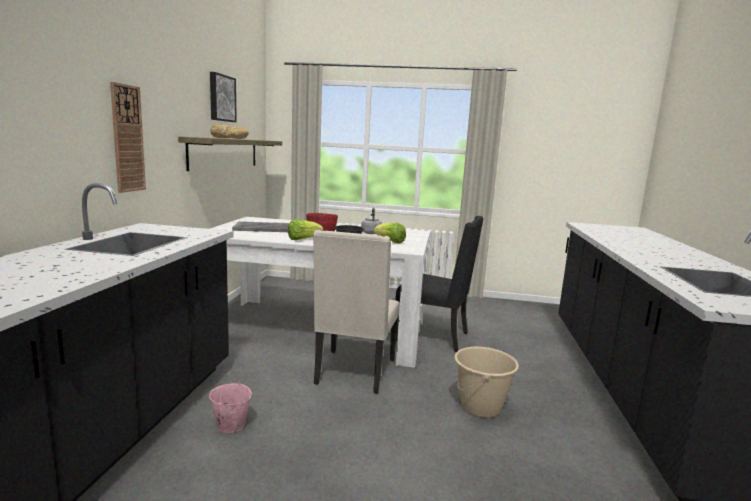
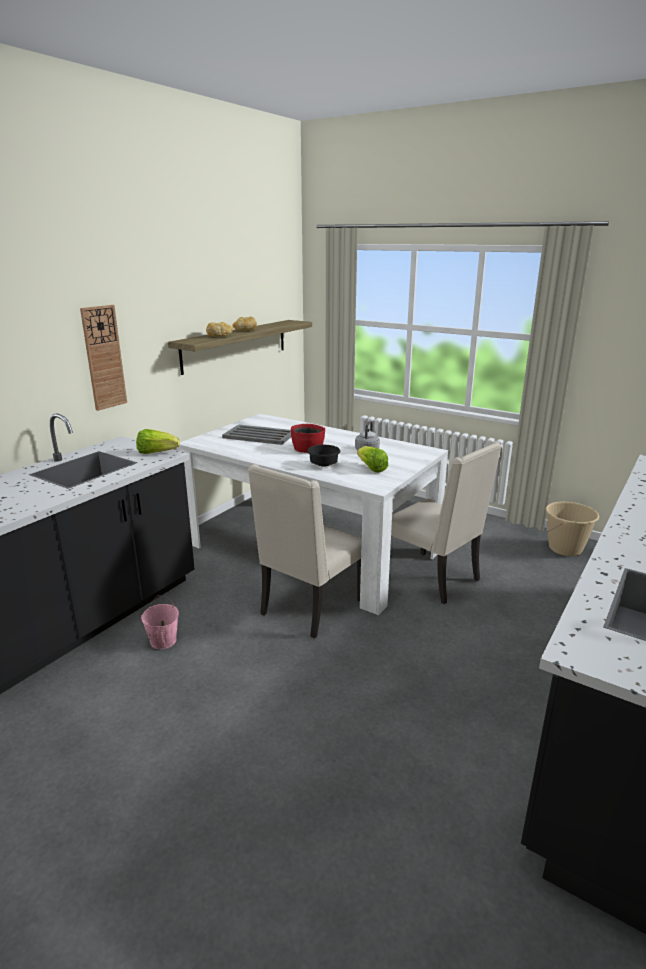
camera: 25 degrees right, 10 degrees up
(221, 98) = (228, 286): picture -> none
(303, 239) = (278, 458): lettuce -> lettuce (156, 453)
(434, 337) = (433, 578): black chair -> beige chair
(481, 407) = (412, 680): beige bucket -> beige bucket (565, 549)

